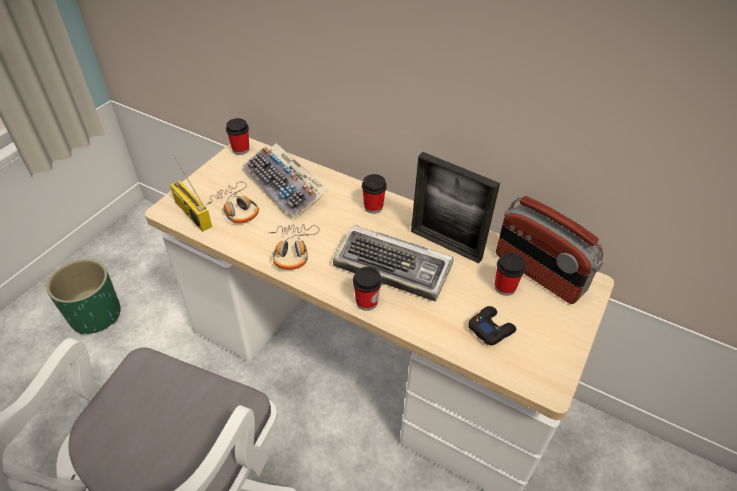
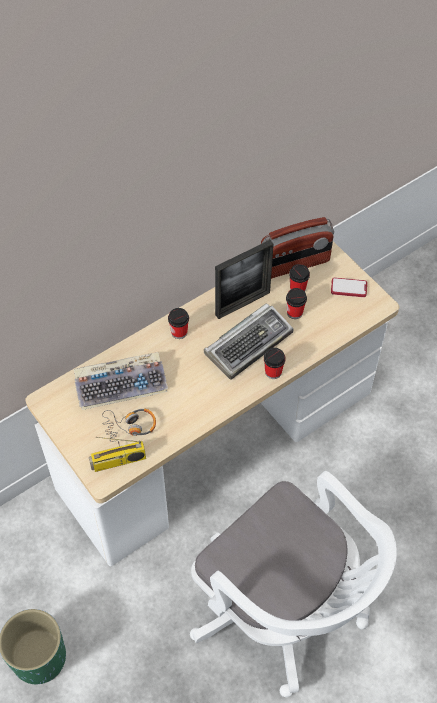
camera: 65 degrees left, 10 degrees up
(241, 149) = (47, 404): cup -> cup (294, 312)
(293, 251) = (200, 401): headphones -> none
(491, 328) = (327, 312): black game controller -> none
(547, 340) = (348, 288): none -> phone

